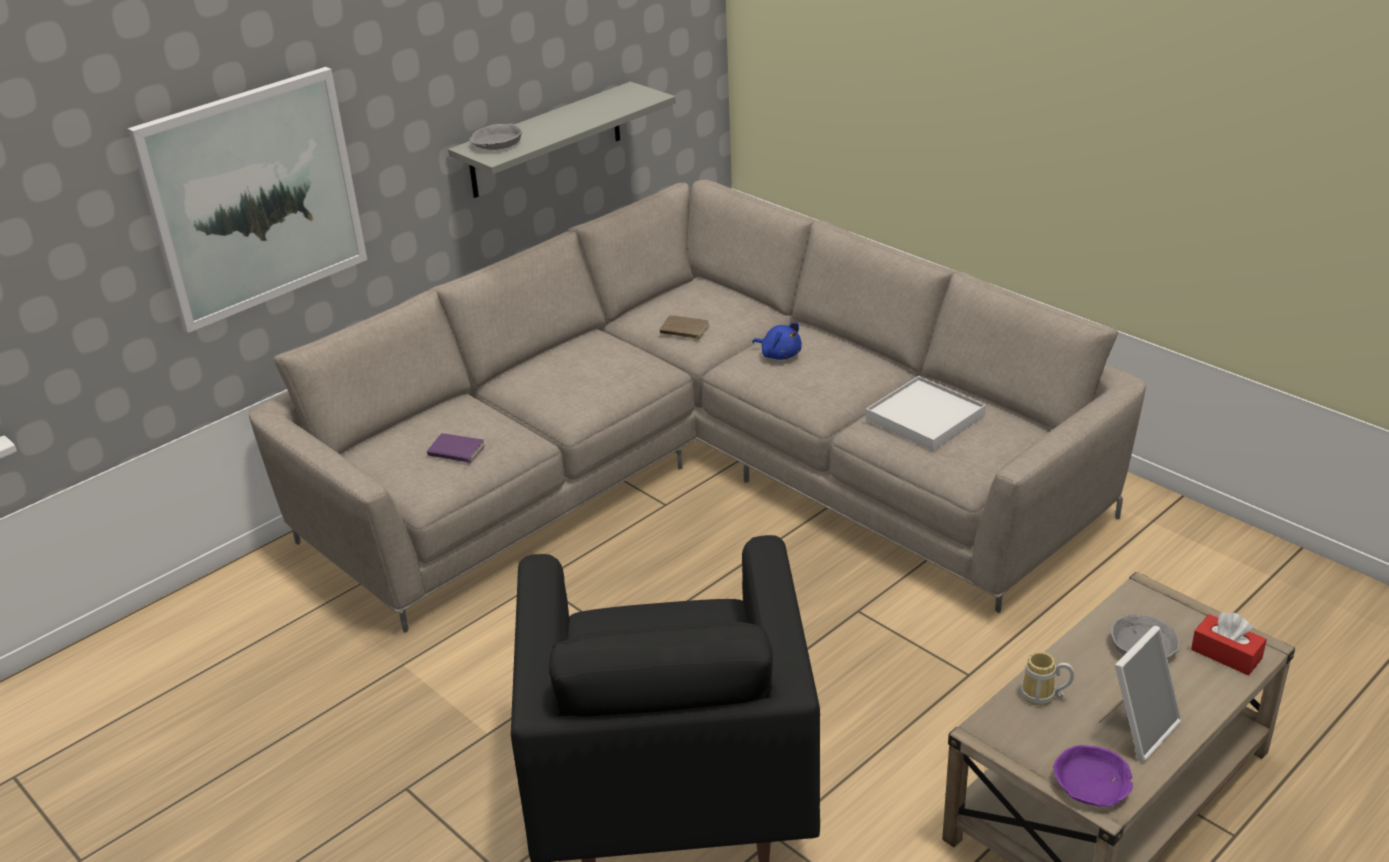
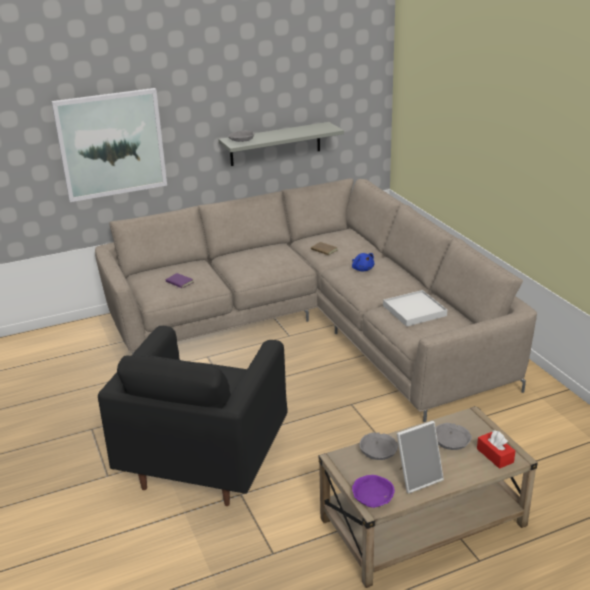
camera: 20 degrees right, 5 degrees down
(1042, 697) = (379, 451): mug -> grey bowl

